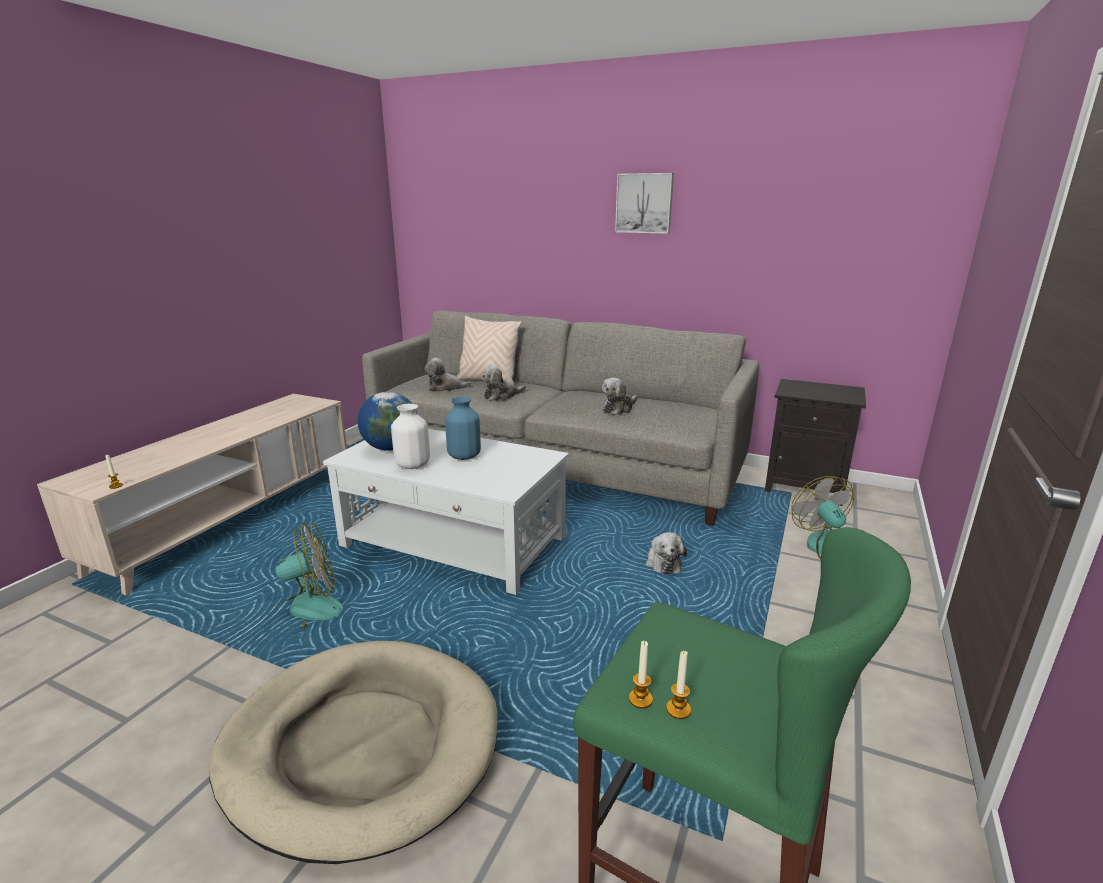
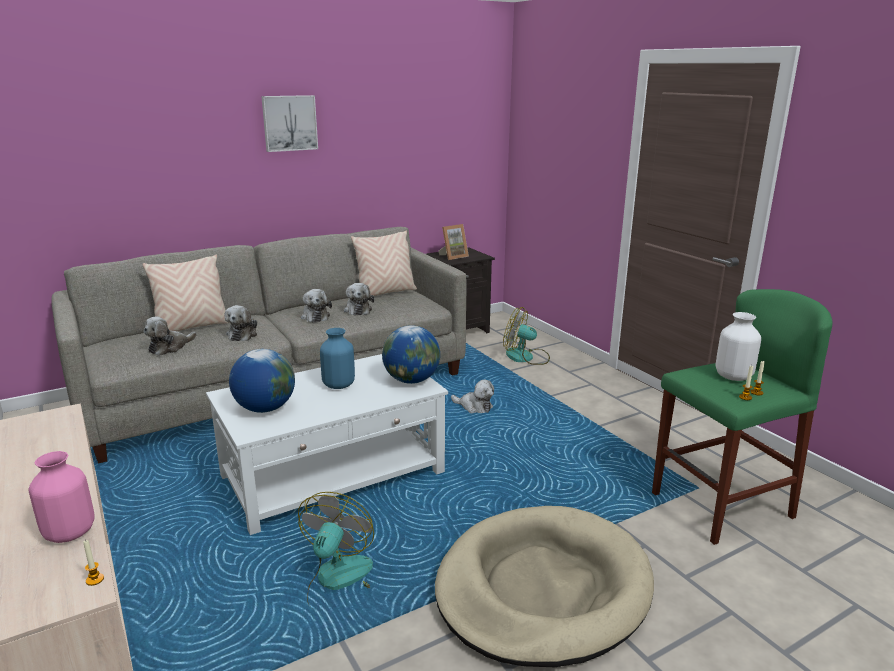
camera: 55 degrees left, 0 degrees up
(171, 459) = (70, 532): none -> pink vase
(413, 465) = (322, 408): white vase -> white vase (733, 376)
(513, 479) = (411, 380): none -> globe
(578, 402) = (315, 316): none -> plush toy
(680, 404) = (385, 293): none -> beige pillow
(814, 390) = (453, 256): none -> picture frame

